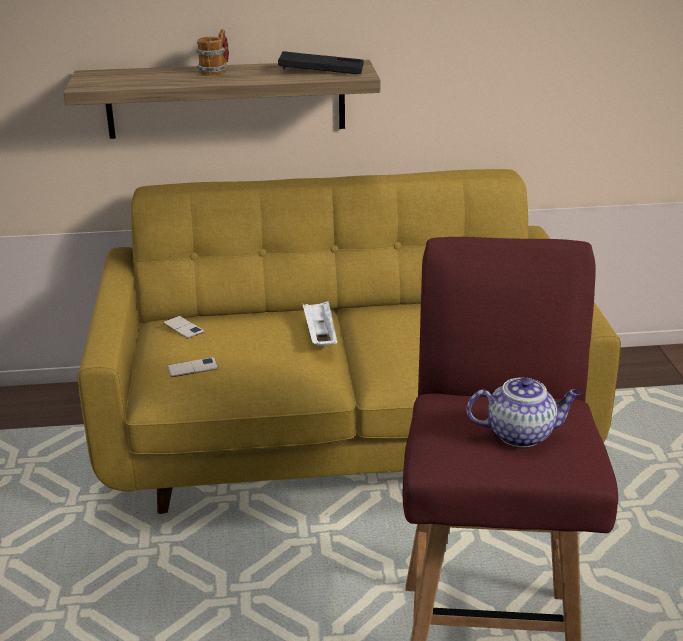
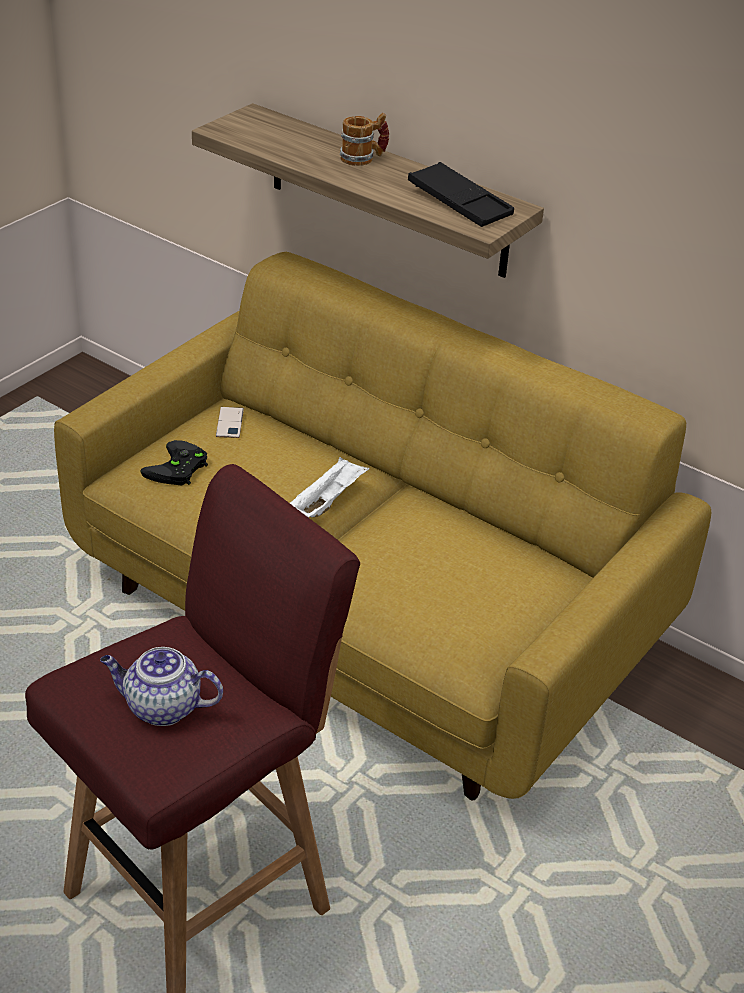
camera: 40 degrees right, 10 degrees up
(192, 368) = (177, 469): phone -> black game controller
(521, 434) = (161, 707): teapot -> teapot turned 150 degrees clockwise

